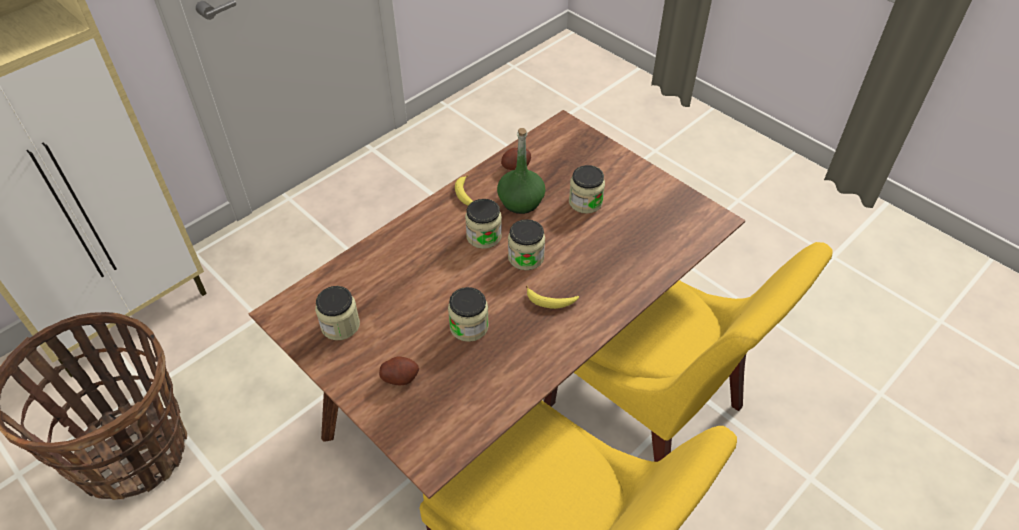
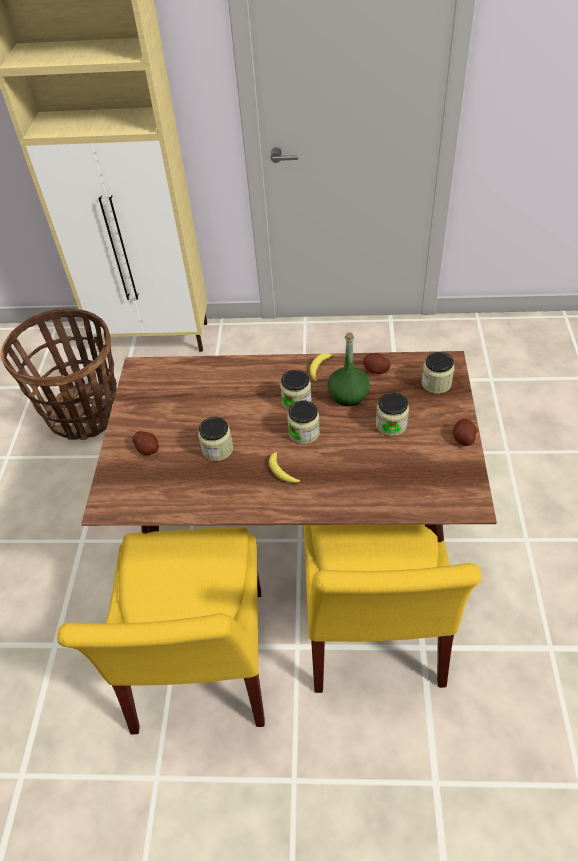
camera: 50 degrees right, 0 degrees up
(340, 325) = (156, 396): jar -> jar (436, 383)
(649, 176) = (463, 438): none -> potato

